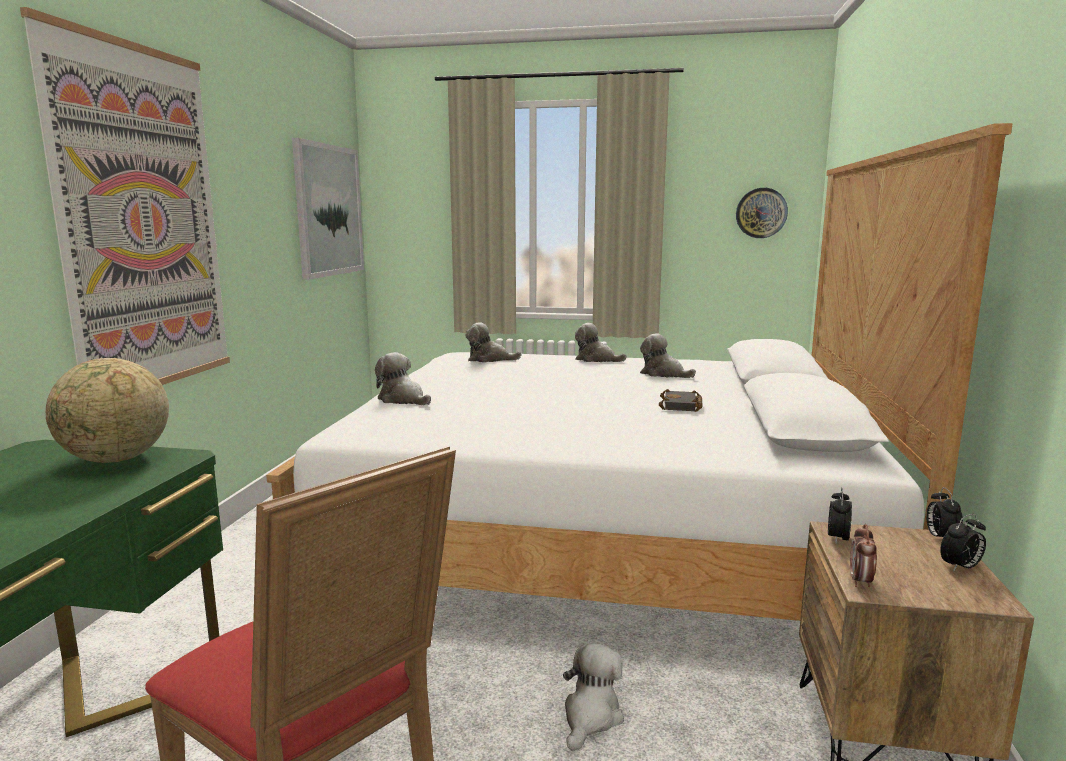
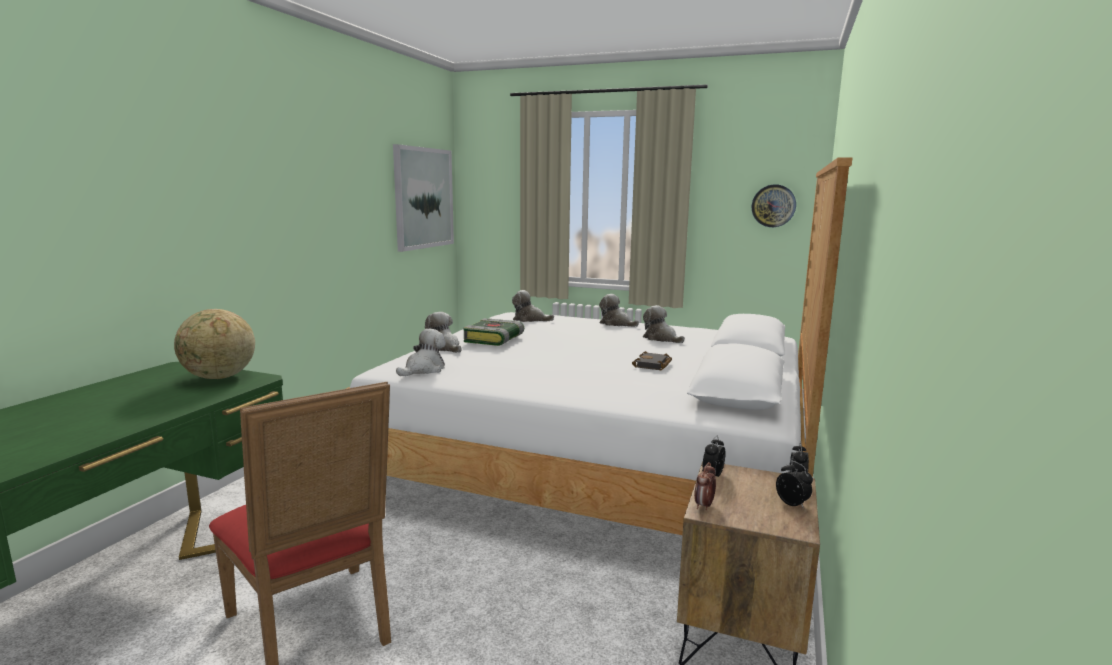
camera: 10 degrees right, 0 degrees up
(143, 220) = (267, 210): picture -> none
(462, 386) = (494, 340): none -> book
(591, 716) = (526, 591): plush toy -> plush toy (424, 369)
(960, 567) = (793, 504): alarm clock -> alarm clock turned 105 degrees counterclockwise

